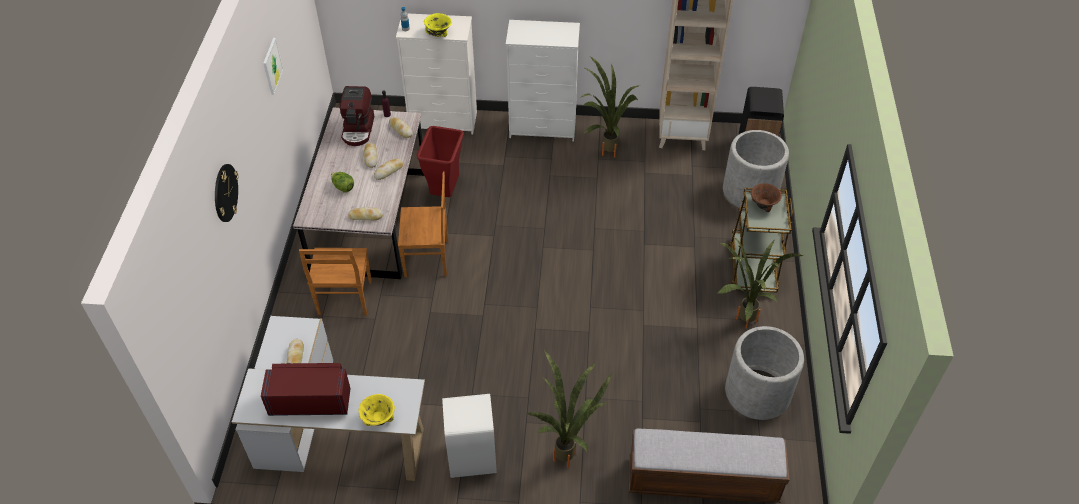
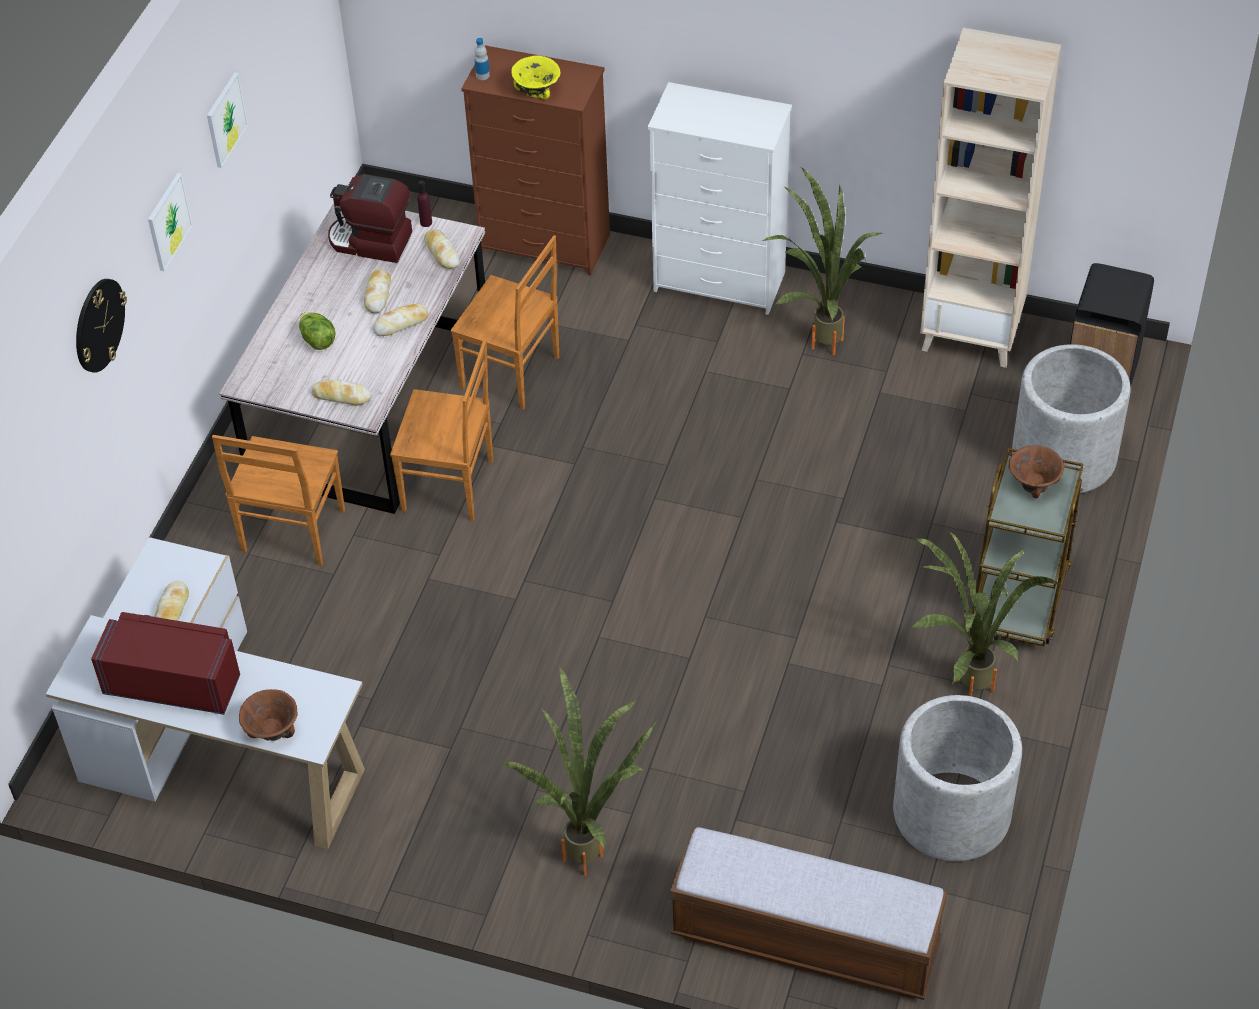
camera: 15 degrees right, 0 degrees up
(252, 127) = (168, 221): none -> picture
(358, 129) = (370, 242): coffee machine -> coffee machine turned 90 degrees clockwise
(378, 418) = (272, 730): yellow bowl -> brown bowl
(444, 121) = (546, 244): white dresser -> brown dresser
(445, 192) = (512, 374): red trash can -> brown chair
(472, 458) = (431, 831): white trash can -> none

